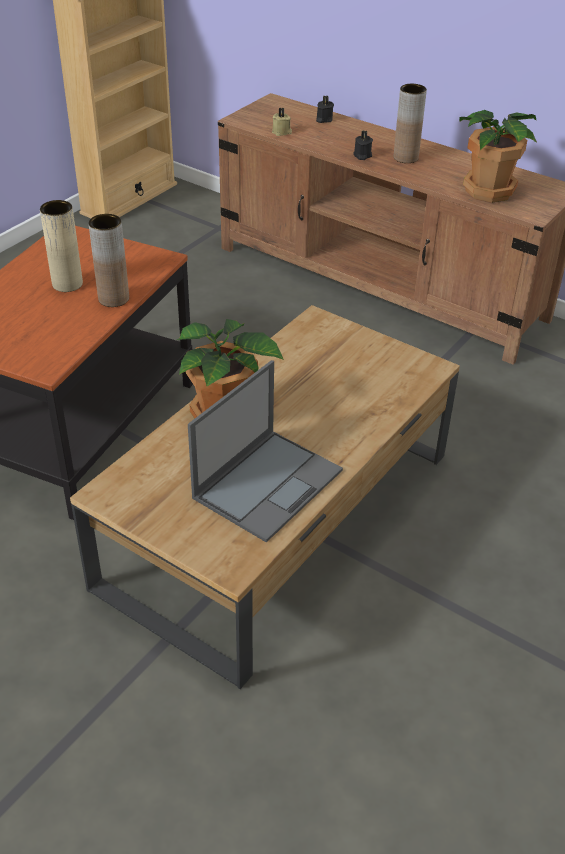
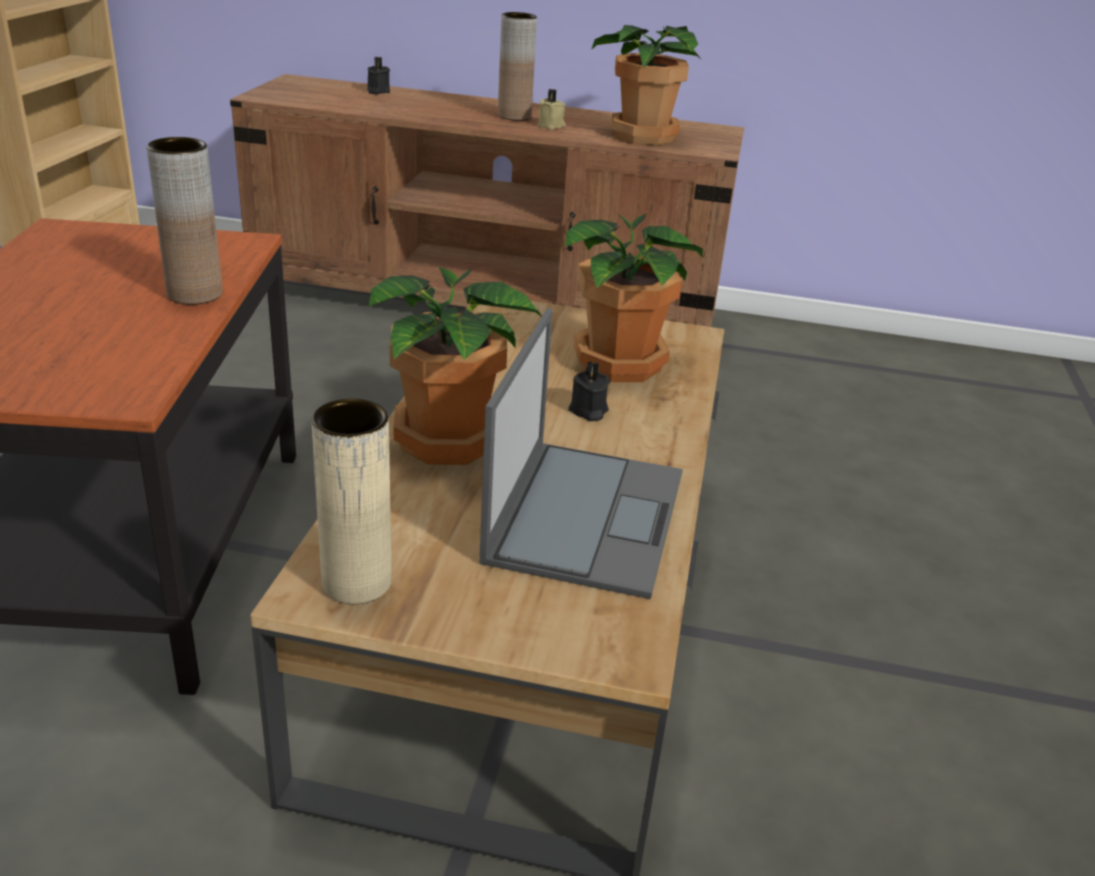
camera: 25 degrees left, 10 degrees down
(67, 284) = (98, 286): beige vase -> beige vase (356, 583)
(282, 132) = (331, 104): beige candle -> beige candle (551, 125)
(362, 156) = (457, 117): black candle -> black candle (588, 411)
(367, 382) = (623, 364): none -> potted plant

